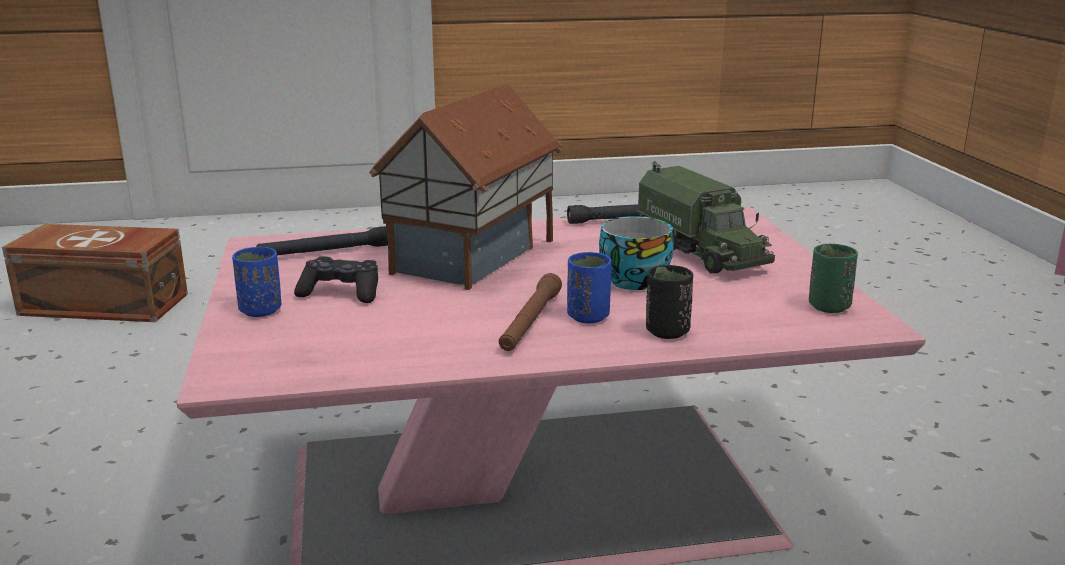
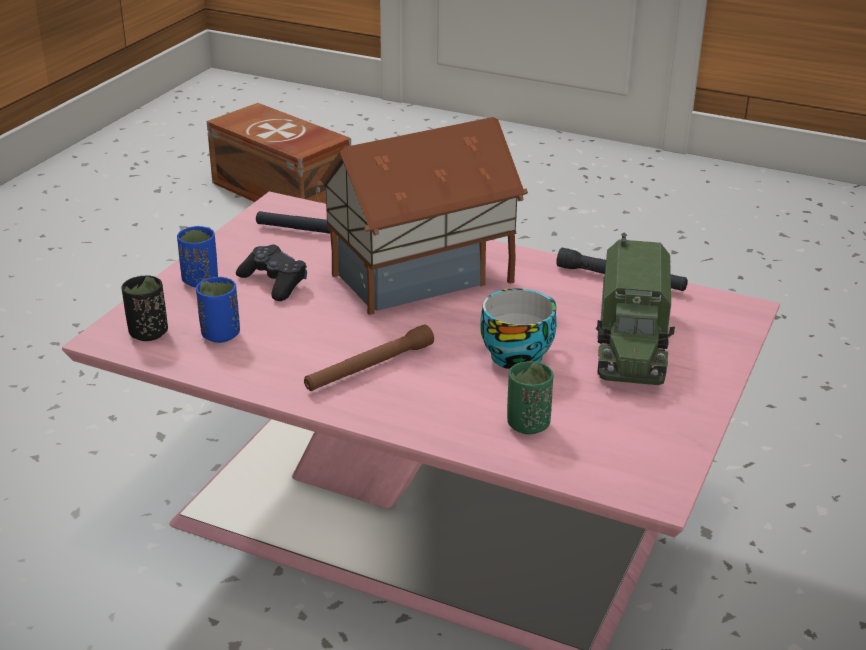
camera: 35 degrees right, 10 degrees up
(588, 317) = (421, 380): blue cup -> blue cup (220, 335)
(667, 332) = (461, 422): black cup -> black cup (148, 333)
(828, 307) = (647, 454): green cup -> green cup (528, 424)

